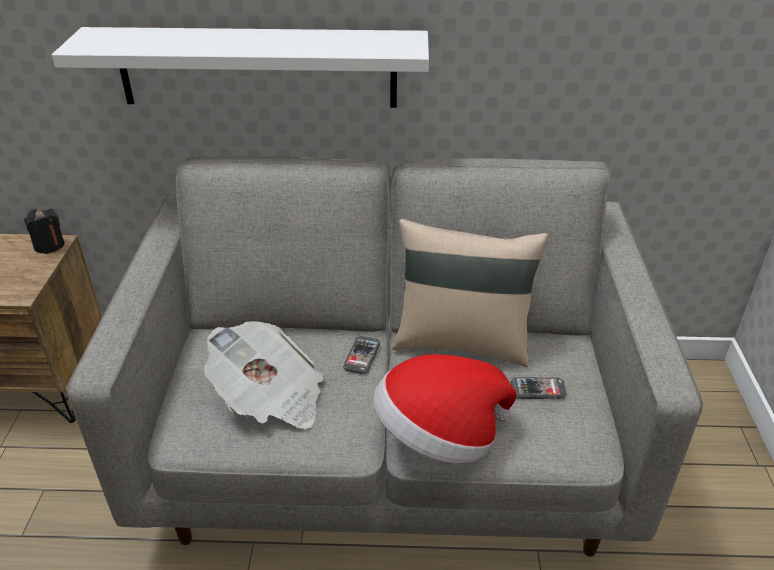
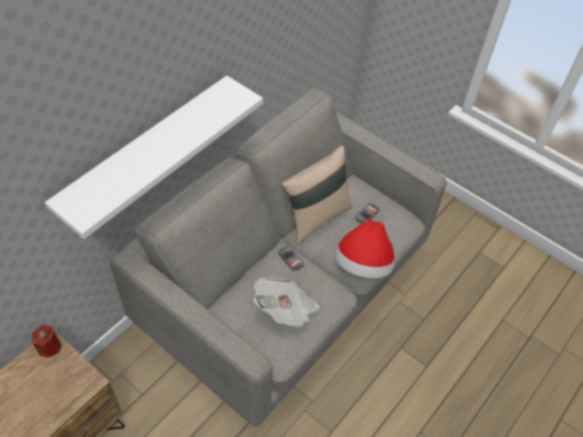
camera: 55 degrees left, 15 degrees up
(49, 245) = (49, 347): black candle -> red candle

